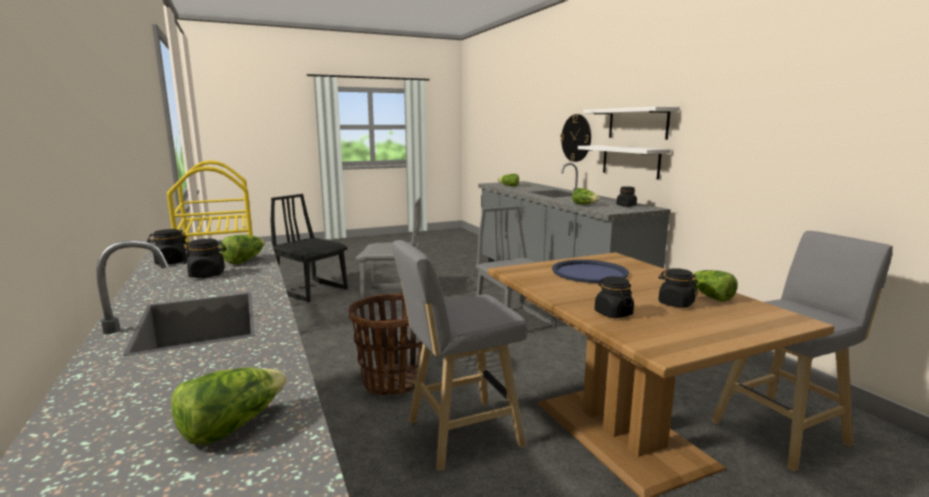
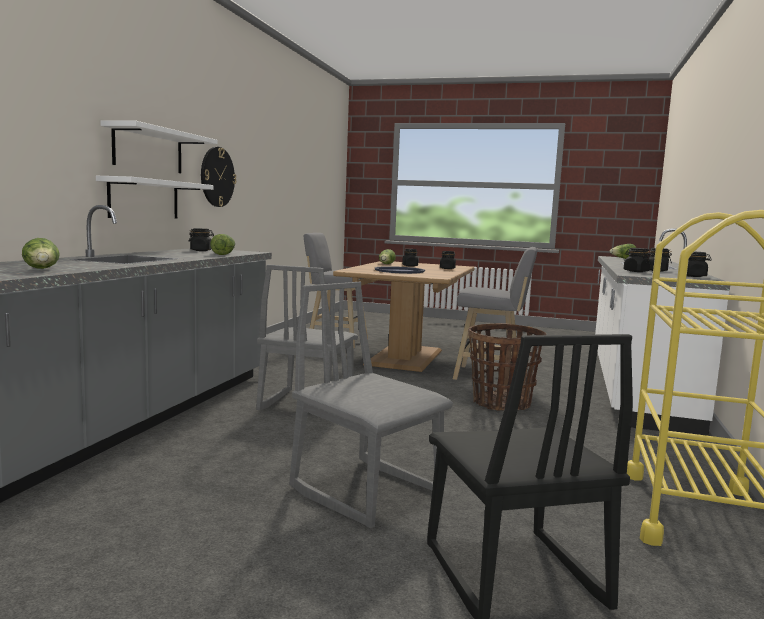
camera: 140 degrees left, 5 degrees down
(244, 260) = (636, 271): lettuce -> black jar
(576, 138) = (46, 159): wall clock -> wall clock (217, 177)

